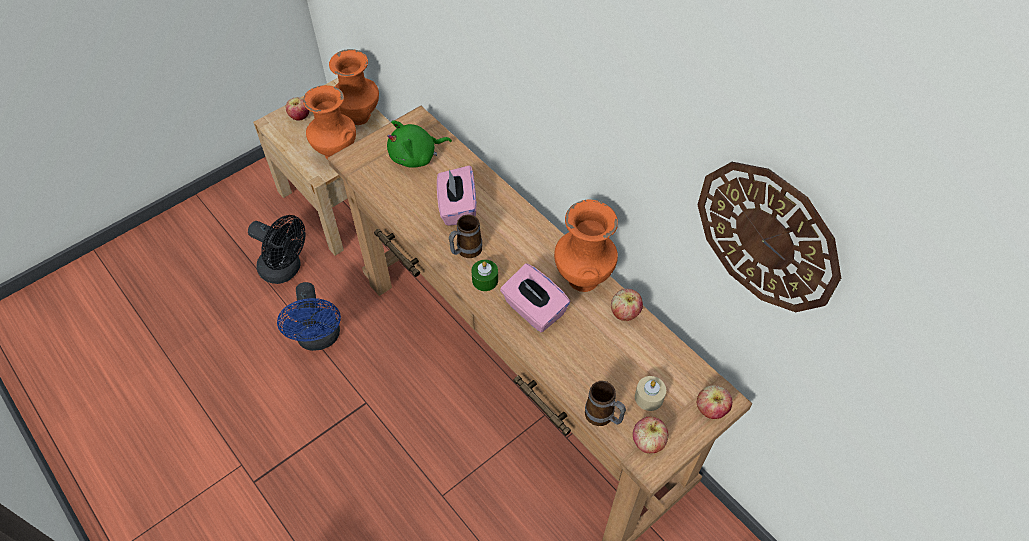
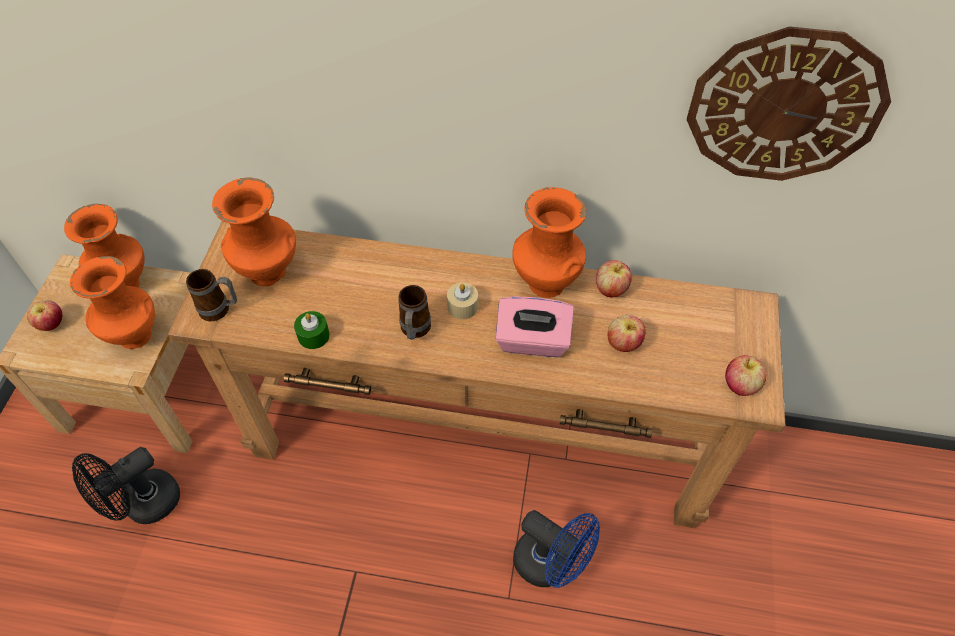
camera: 40 degrees left, 0 degrees up
(286, 270) = (143, 505): black fan -> black fan turned 150 degrees clockwise
(319, 339) = (248, 547): blue fan -> blue fan (551, 564)
(416, 157) = (270, 272): green plush toy -> orange vase
(457, 208) = (363, 295): pink tissue box -> none
(485, 280) = (460, 345): green candle -> green candle (313, 336)
(603, 417) = (686, 392): mug -> mug (220, 310)
(649, 397) = (702, 347): beige candle -> beige candle (462, 306)
(710, 410) = (756, 321): apple -> apple (623, 344)

